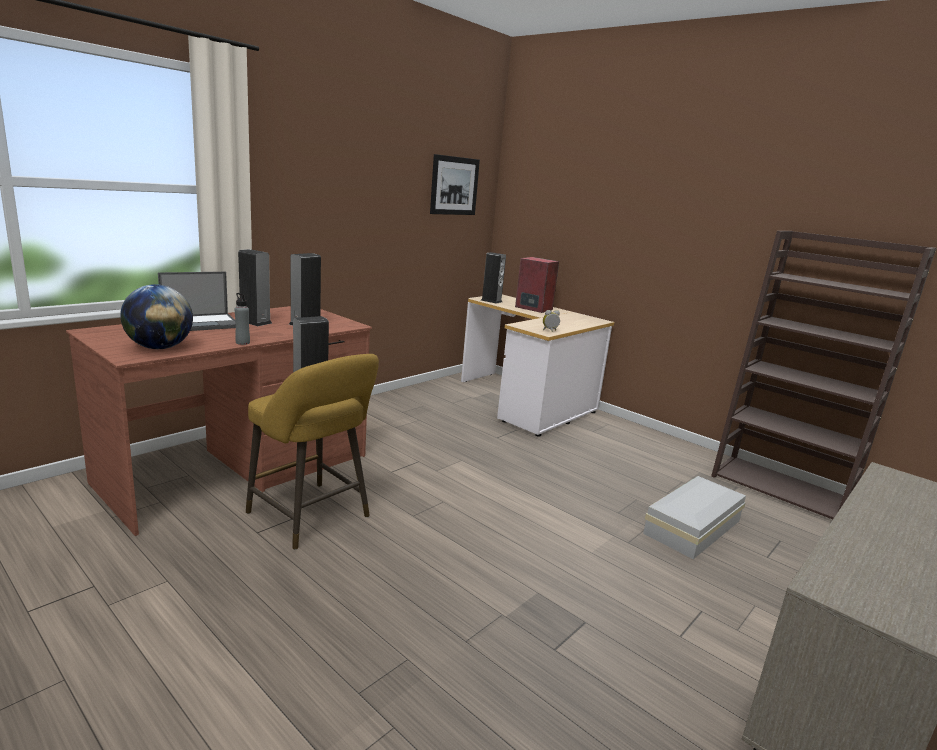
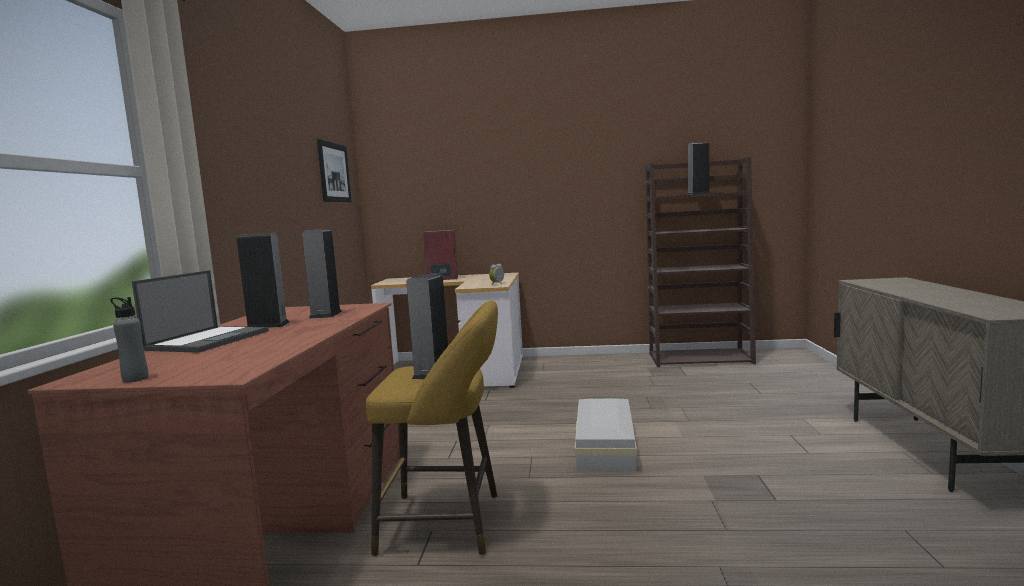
camera: 35 degrees left, 10 degrees down
(159, 348) = (239, 361): globe -> none
(242, 342) = (317, 336): grey bottle -> grey bottle (135, 379)
(491, 301) = (396, 282): speaker -> speaker (698, 194)
(694, 527) = (702, 396): white storage box -> white storage box (606, 446)

